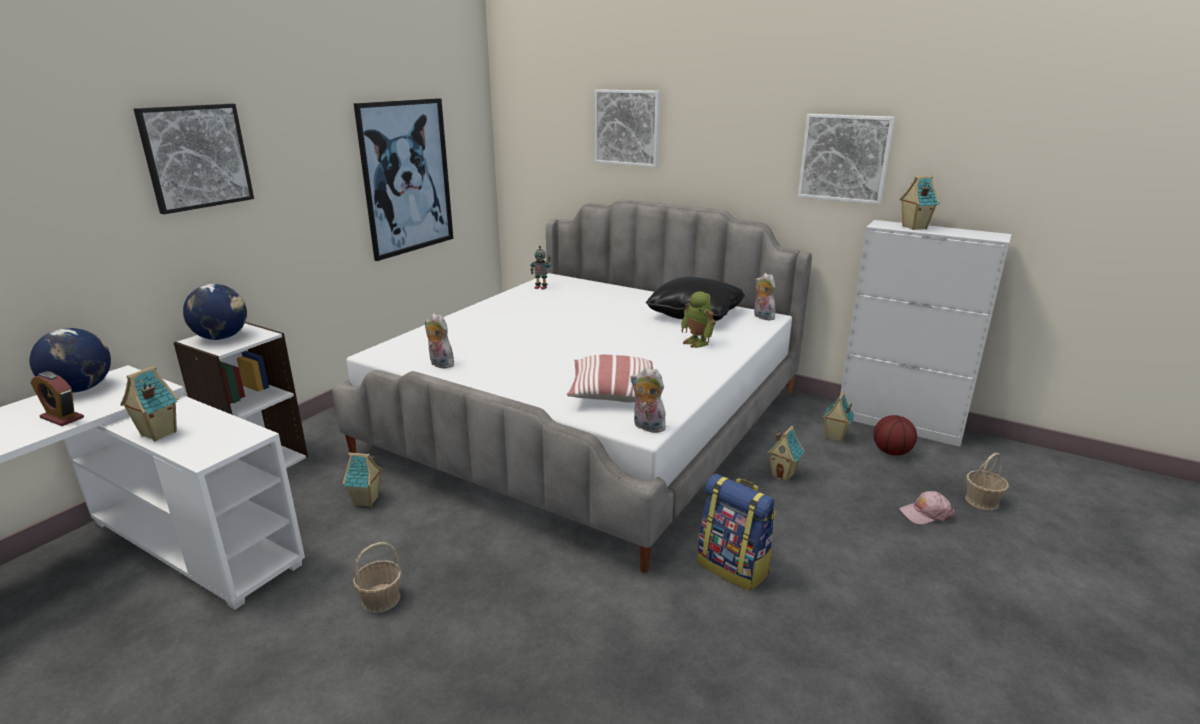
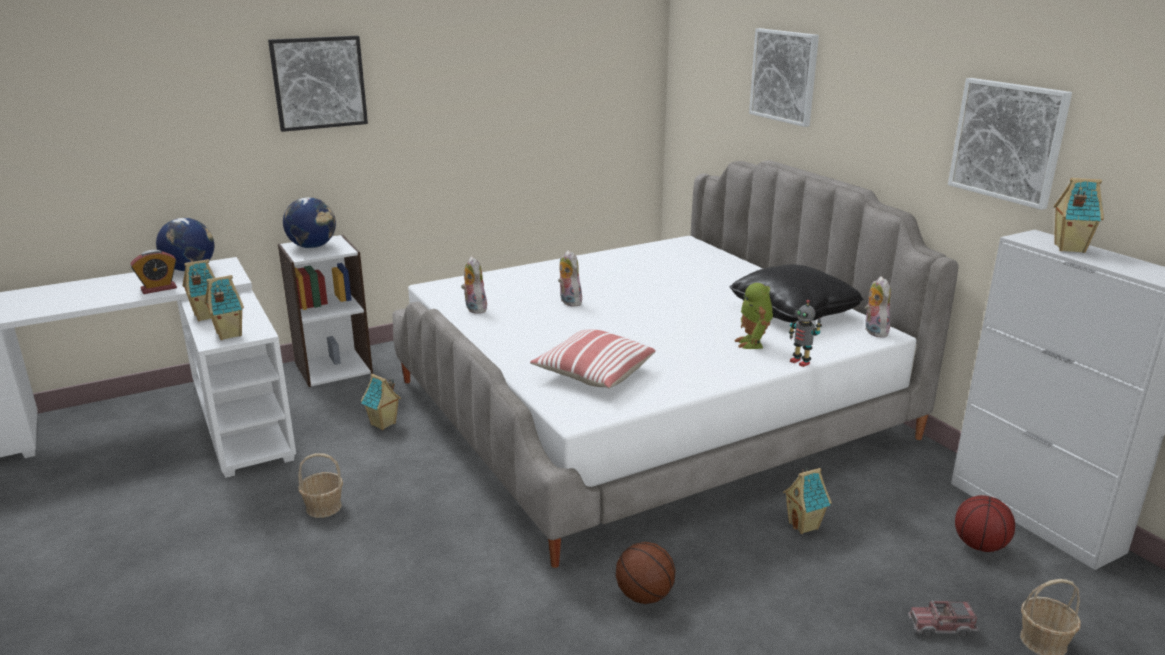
camera: 30 degrees right, 0 degrees up
(62, 418) = (158, 288): alarm clock -> alarm clock turned 90 degrees counterclockwise
(407, 177) = (543, 113): picture -> none
(541, 287) = (661, 250): toy robot -> toy robot (800, 362)
(647, 427) = (584, 414): plush toy -> plush toy (568, 302)
(734, 567) = (645, 596): backpack -> basketball
(834, 437) = (919, 505): toy house -> toy house (228, 334)
(925, 513) = (941, 627): pink cap -> toy truck

